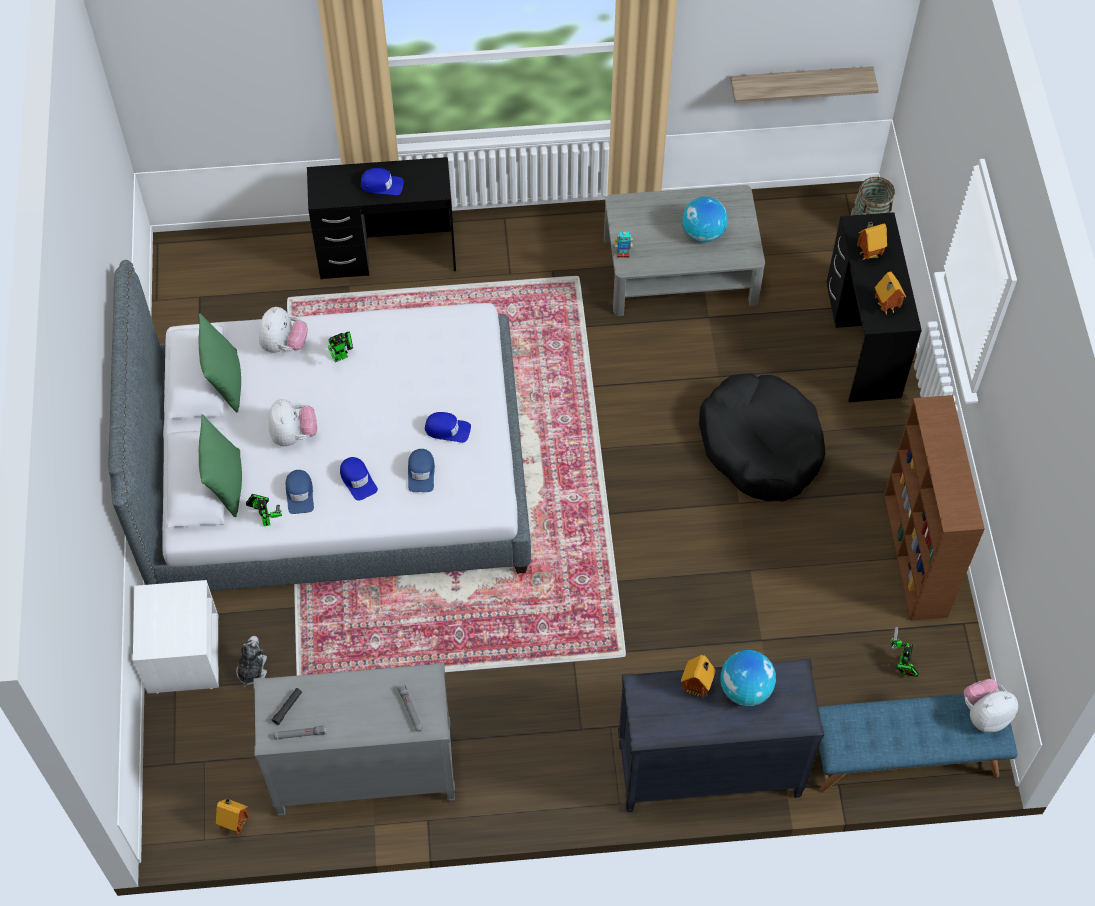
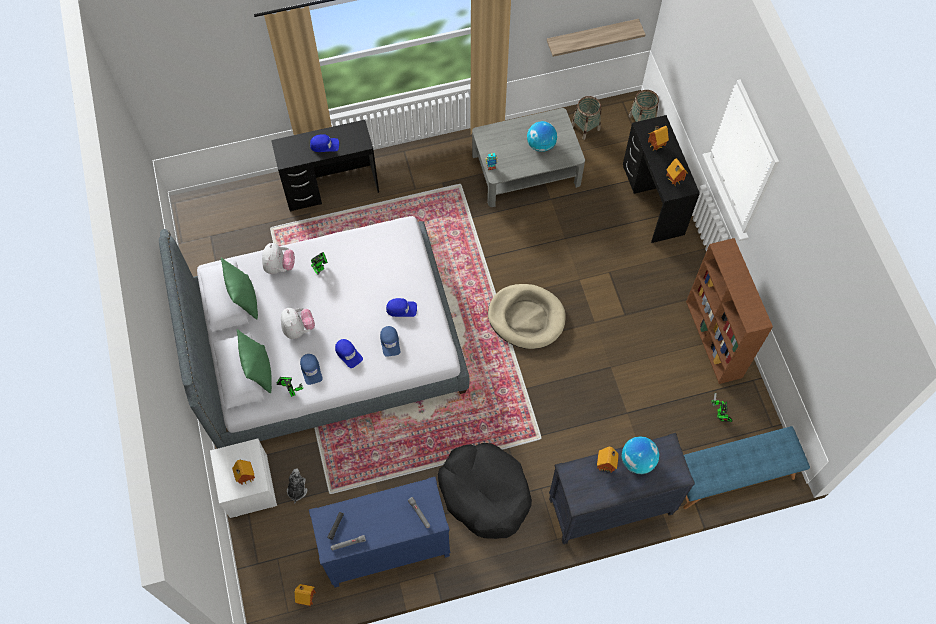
camera: 10 degrees left, 5 degrees up
(178, 632) = (246, 478): none -> toy house
(364, 775) = (386, 549): grey dresser -> blue dresser
(638, 481) = (526, 317): none -> beige dog bed
(760, 445) = (601, 281): black dog bed -> black dog bed (485, 493)
(782, 223) = (585, 128): none -> basket
(985, 714) = (785, 444): plush toy -> none

